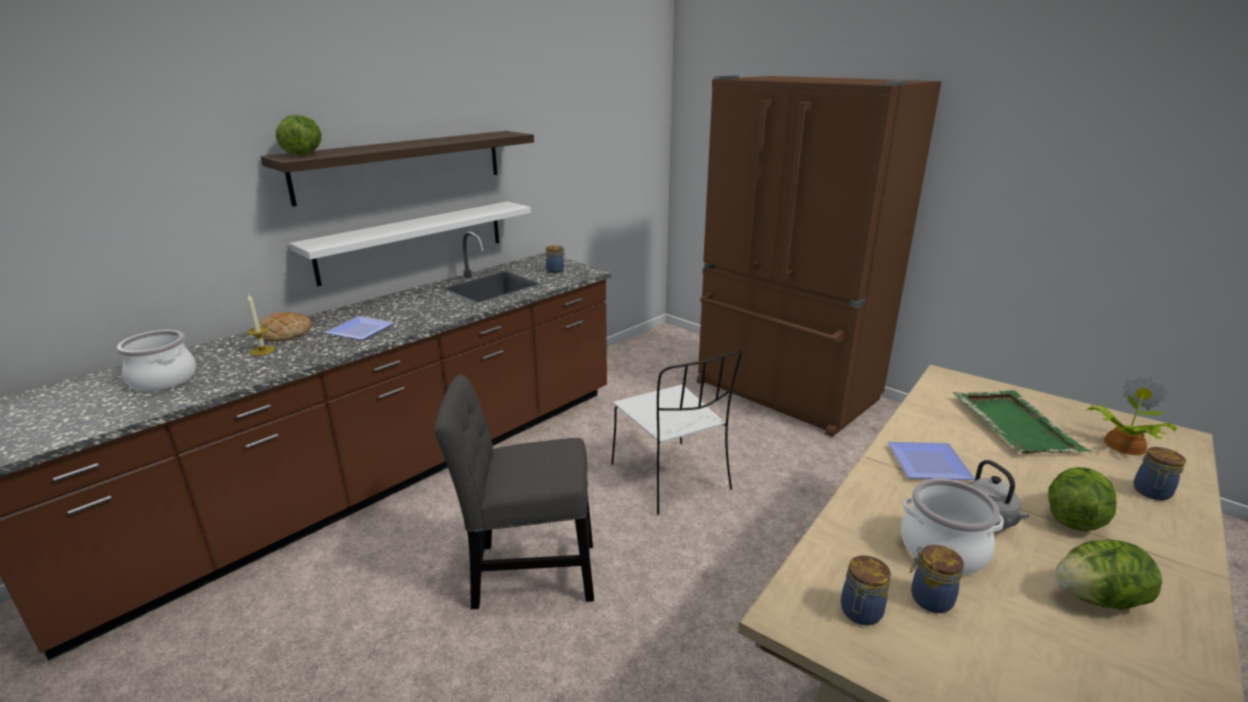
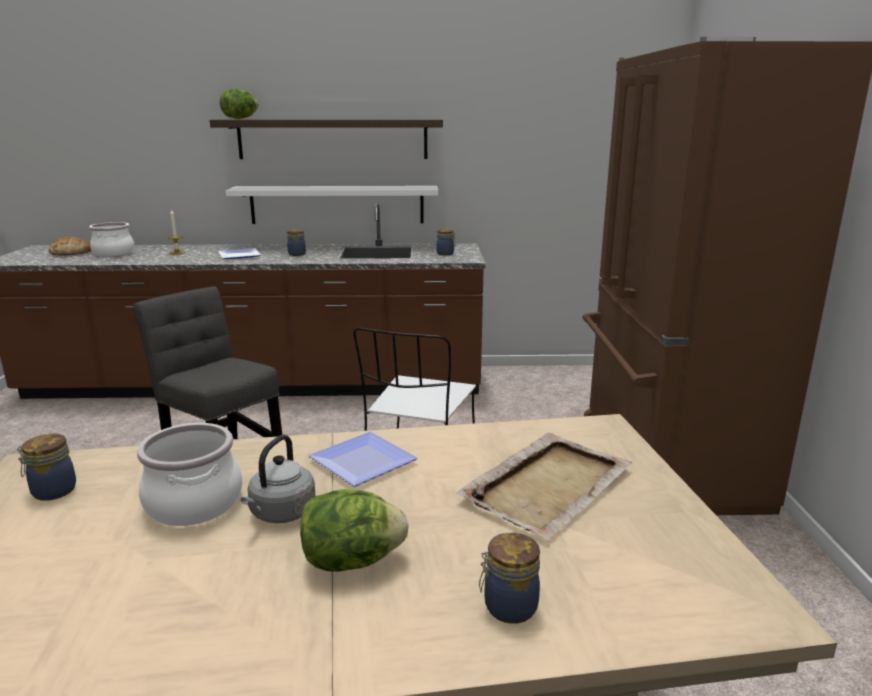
camera: 45 degrees right, 5 degrees down
(284, 333) = (207, 248): bread -> bread (71, 252)
(929, 598) = (100, 514): jar -> jar (297, 254)
(1014, 424) = (548, 485): green tray -> beige tray
(1097, 599) = (180, 603): lettuce -> none
(1122, 445) = (625, 565): potted plant -> none

